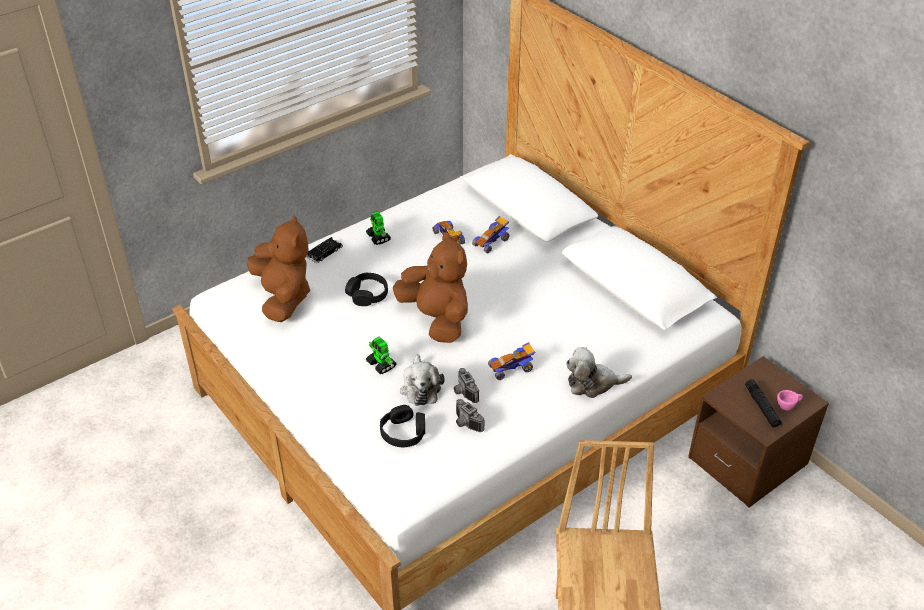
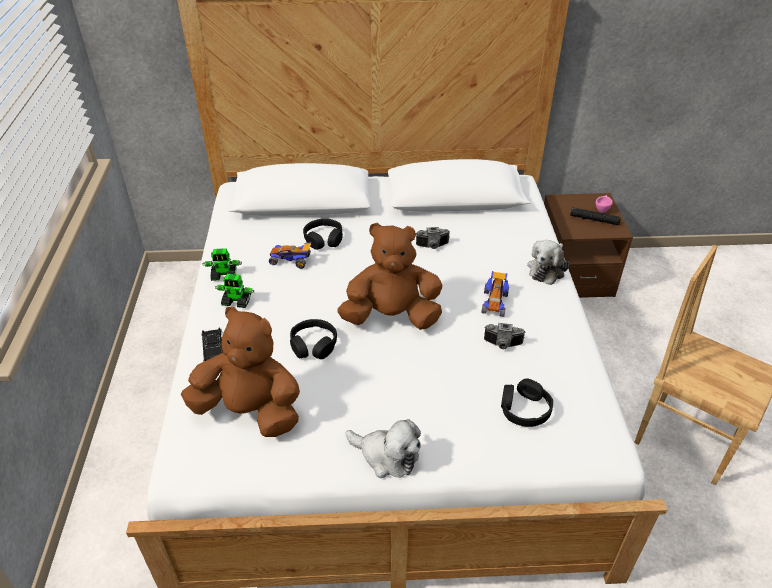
camera: 55 degrees left, 0 degrees up
(381, 365) = (418, 382): toy robot -> toy robot (224, 275)
(420, 387) = (471, 370): plush toy -> plush toy (386, 456)
(465, 424) = (543, 362): camera -> camera (433, 246)
(491, 241) = (323, 239): toy car -> black headphones

